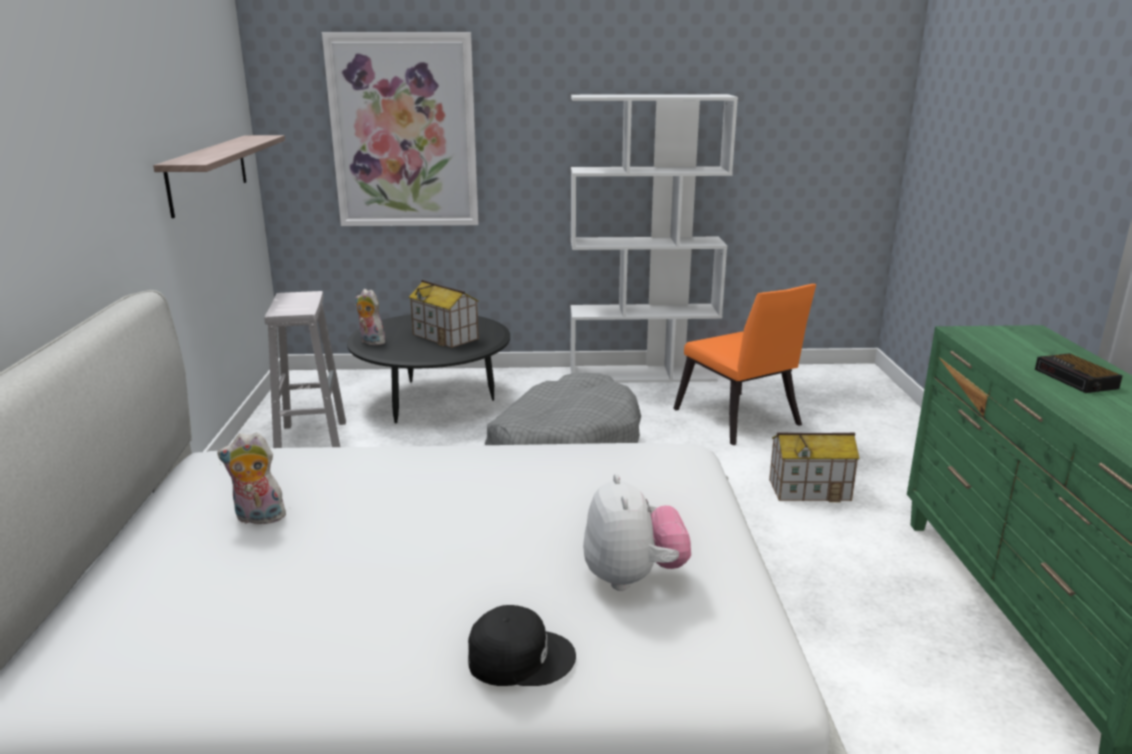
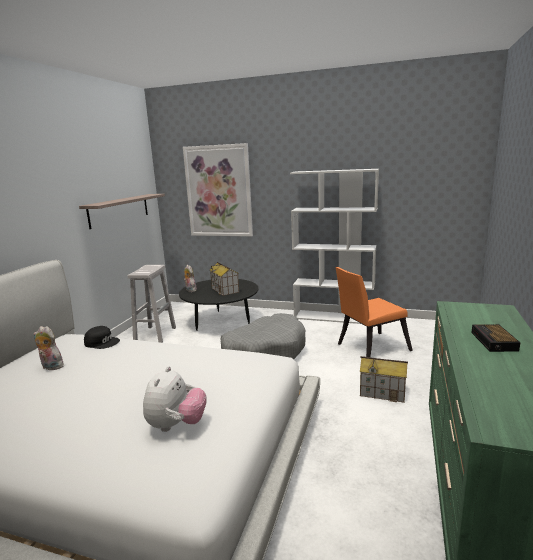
camera: 20 degrees right, 5 degrees down
(520, 656) = (82, 457): black cap -> black cap (102, 342)
(739, 421) = (369, 348): orange chair -> orange chair turned 75 degrees clockwise

